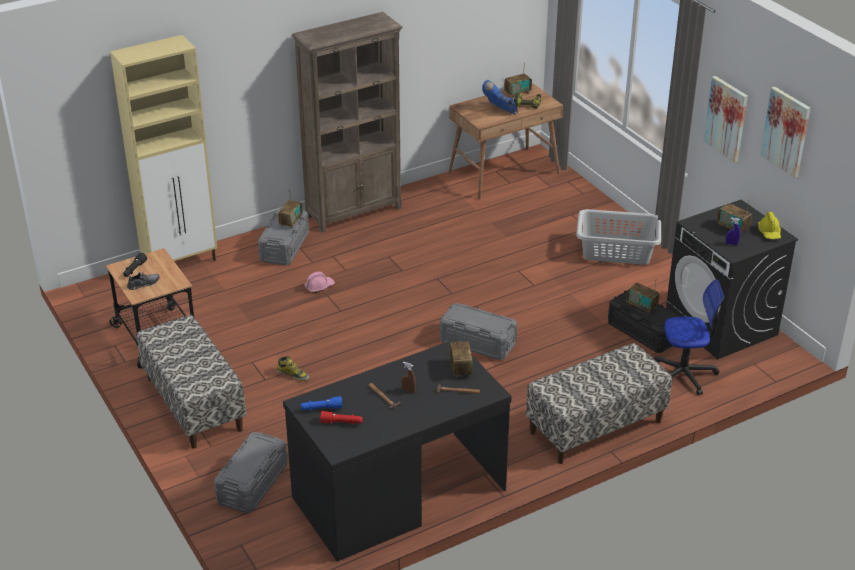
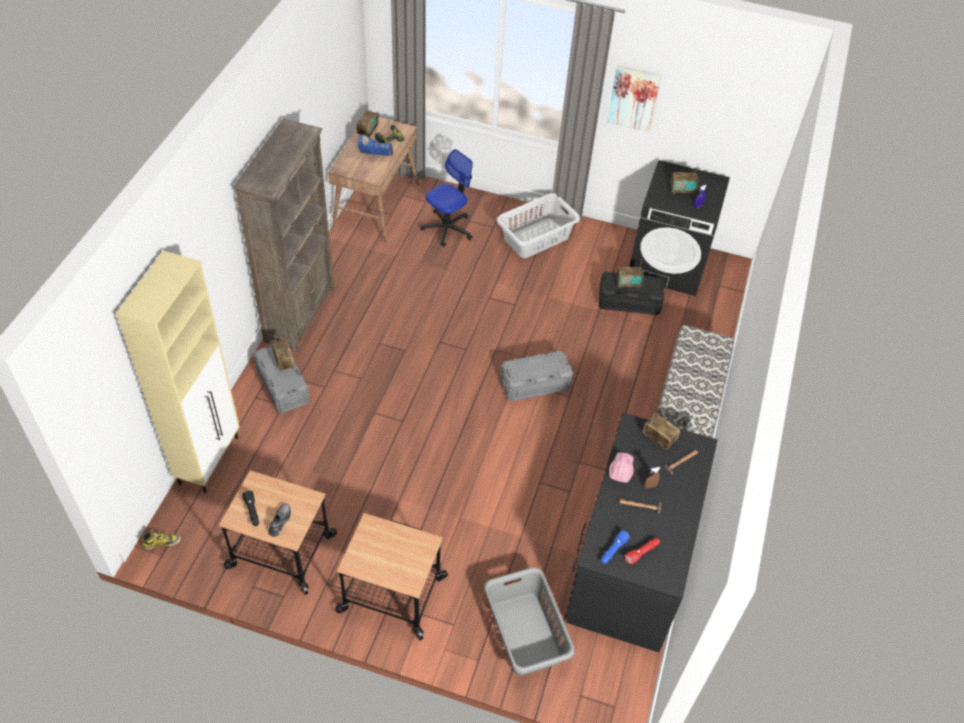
camera: 45 degrees left, 15 degrees up
(193, 404) = (392, 595): bench -> cart
(252, 484) = (525, 634): grey storage box -> grey laundry basket
(293, 374) = (437, 508): boot -> boot (162, 542)
(319, 286) = (358, 408): pink hard hat -> pink hard hat (621, 469)
(684, 374) = (690, 321): office chair -> office chair (447, 228)
(769, 233) = (708, 181): yellow hard hat -> none
(786, 131) = (711, 96): picture -> none

